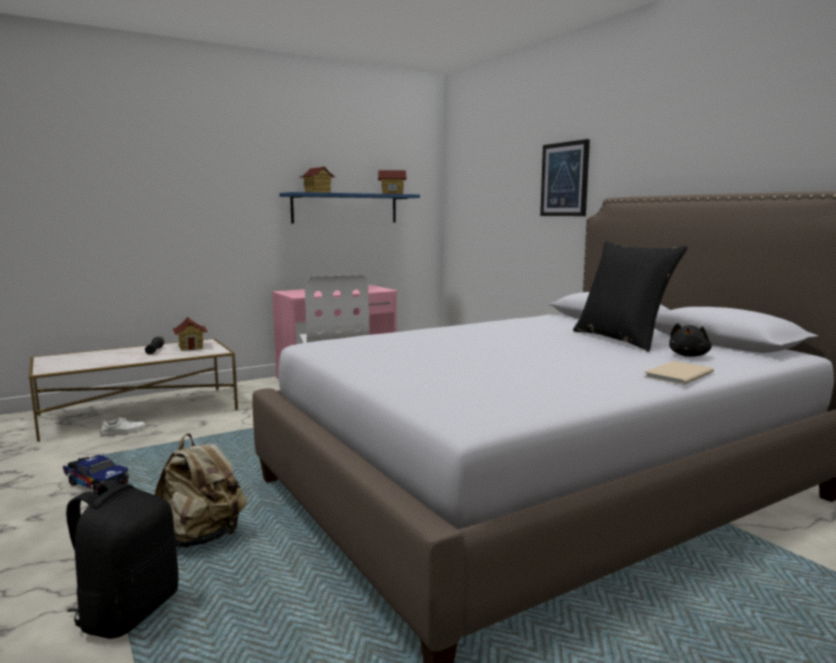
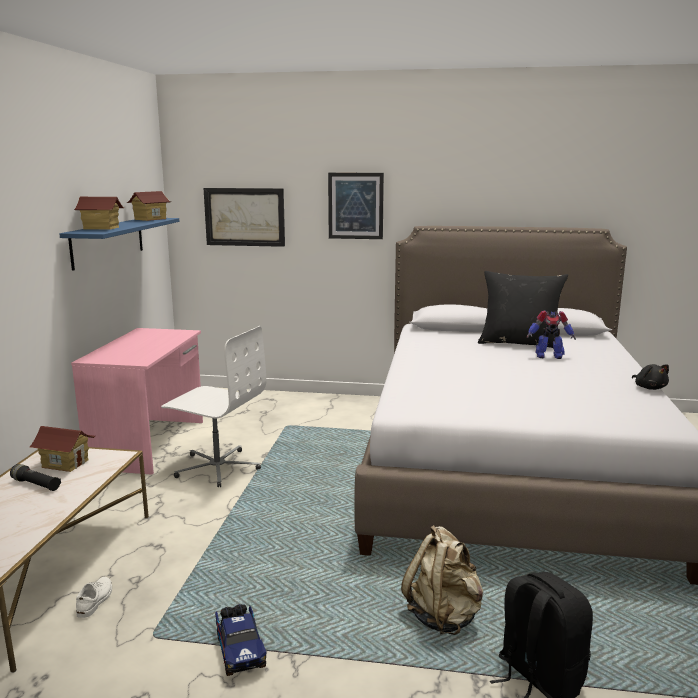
camera: 50 degrees left, 5 degrees up
(96, 484) = (240, 649): toy truck -> toy truck turned 90 degrees clockwise
(486, 196) = (245, 217): none -> picture
(605, 351) = (548, 356): none -> toy robot
(675, 374) = (620, 362): beige book -> none
(689, 355) = (581, 347): black plush toy -> black plush toy (649, 388)

